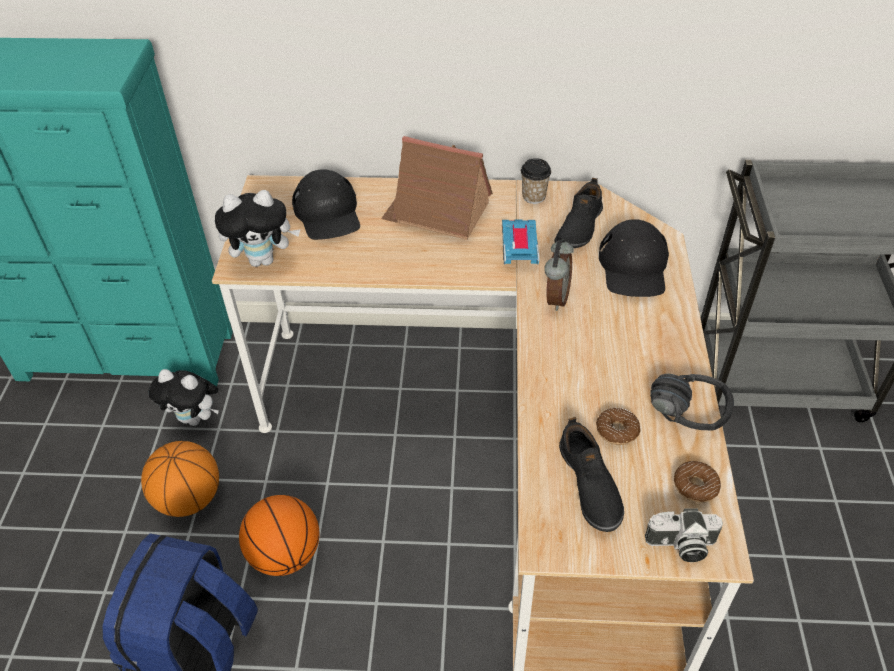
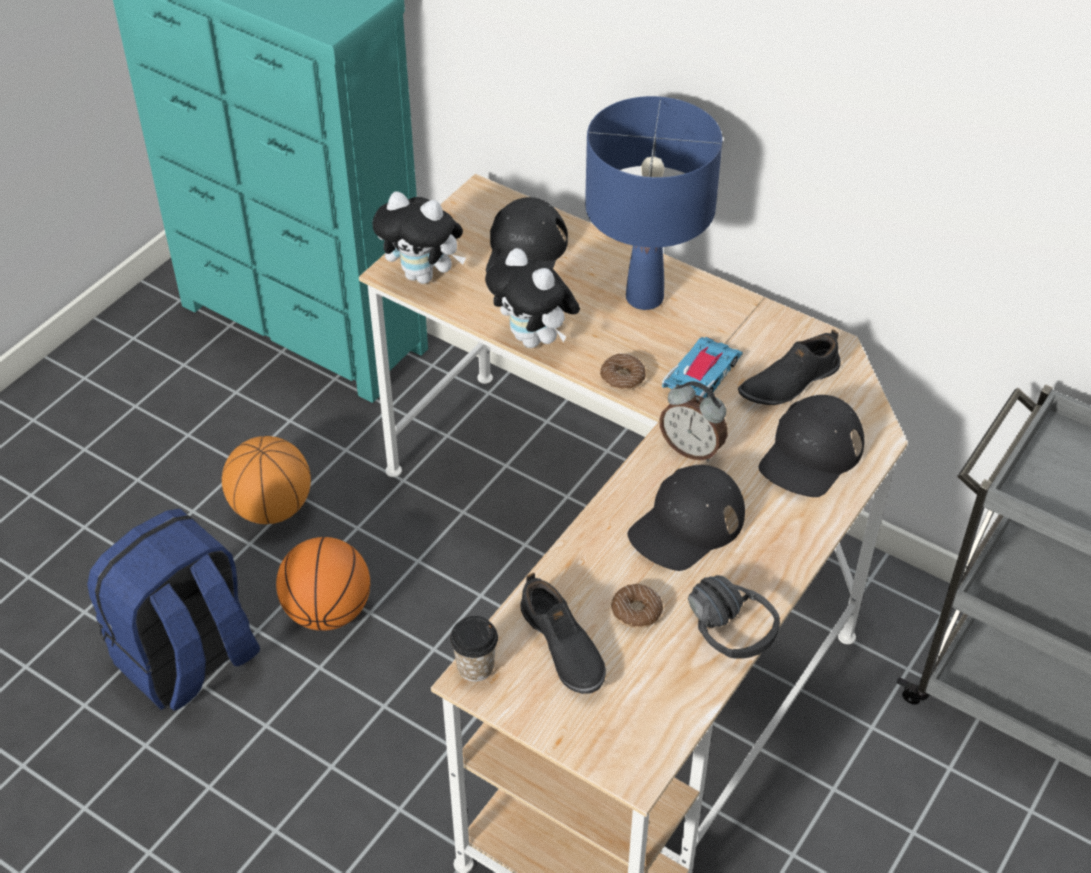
camera: 30 degrees right, 0 degrees up
(195, 418) = (329, 427): plush toy -> plush toy (534, 340)
(437, 212) = (644, 298): toy house -> blue table lamp
(534, 197) = (767, 325): cup -> cup (475, 667)
(555, 298) = (692, 449): alarm clock -> alarm clock turned 75 degrees clockwise
(588, 485) = (561, 647): black shoe -> black shoe turned 45 degrees counterclockwise
(597, 352) = (687, 525): none -> black cap
(680, 546) = (602, 746): camera -> none
(695, 486) = (668, 702): donut -> donut (622, 378)

